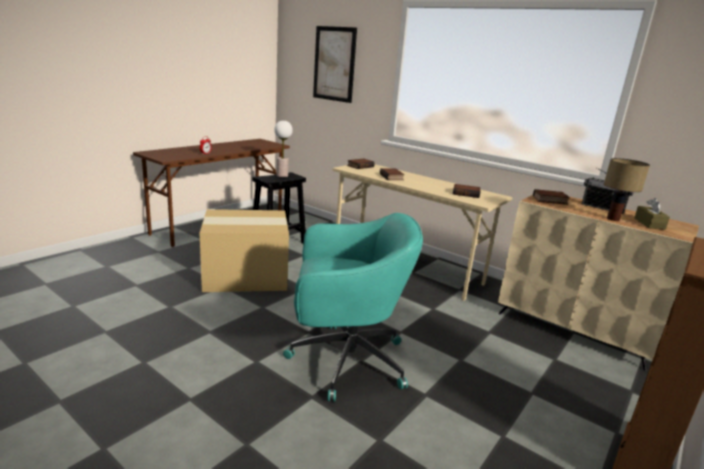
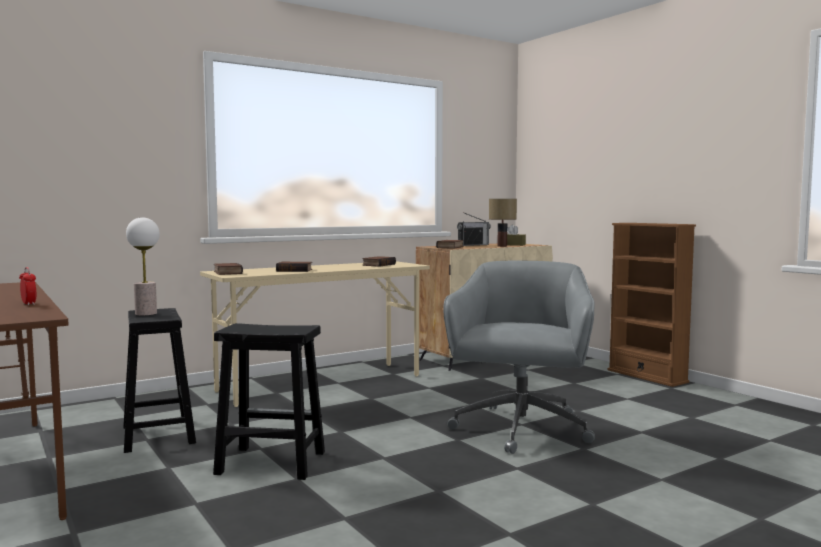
camera: 70 degrees left, 15 degrees down
(244, 275) = (269, 463): cardboard box -> black stool
(334, 64) = (82, 134): picture -> none
(345, 360) = (520, 430): turquoise office chair -> grey office chair

